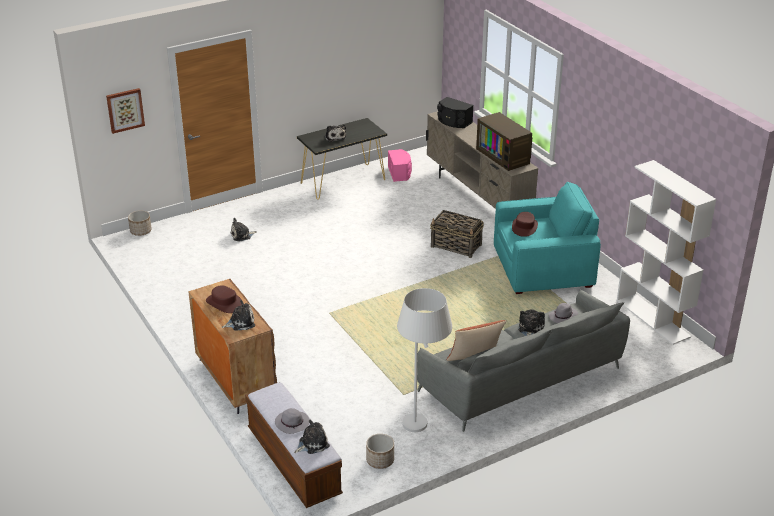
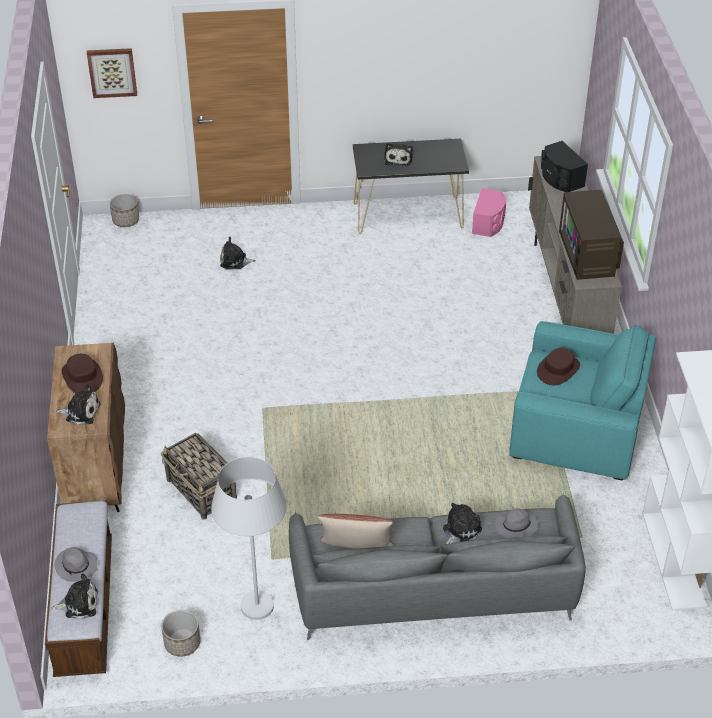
camera: 25 degrees right, 10 degrees up
(456, 246) = (486, 358): basket -> basket (202, 490)

